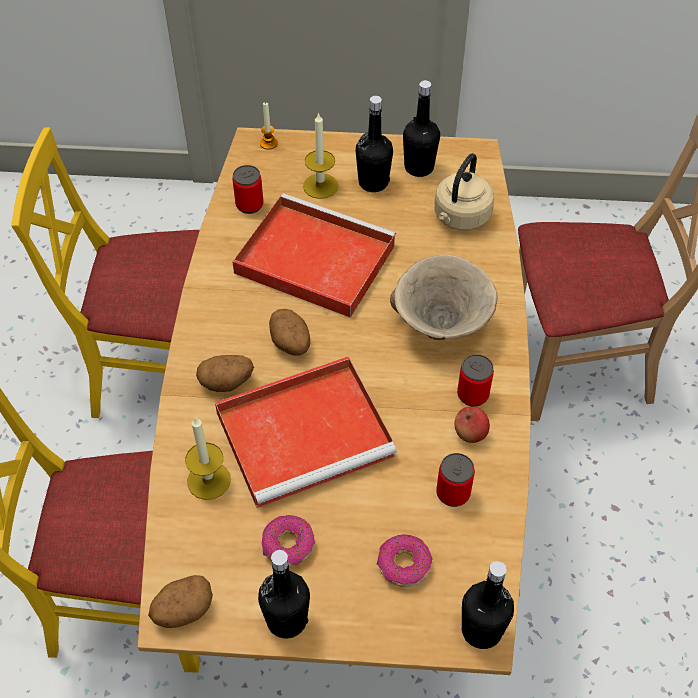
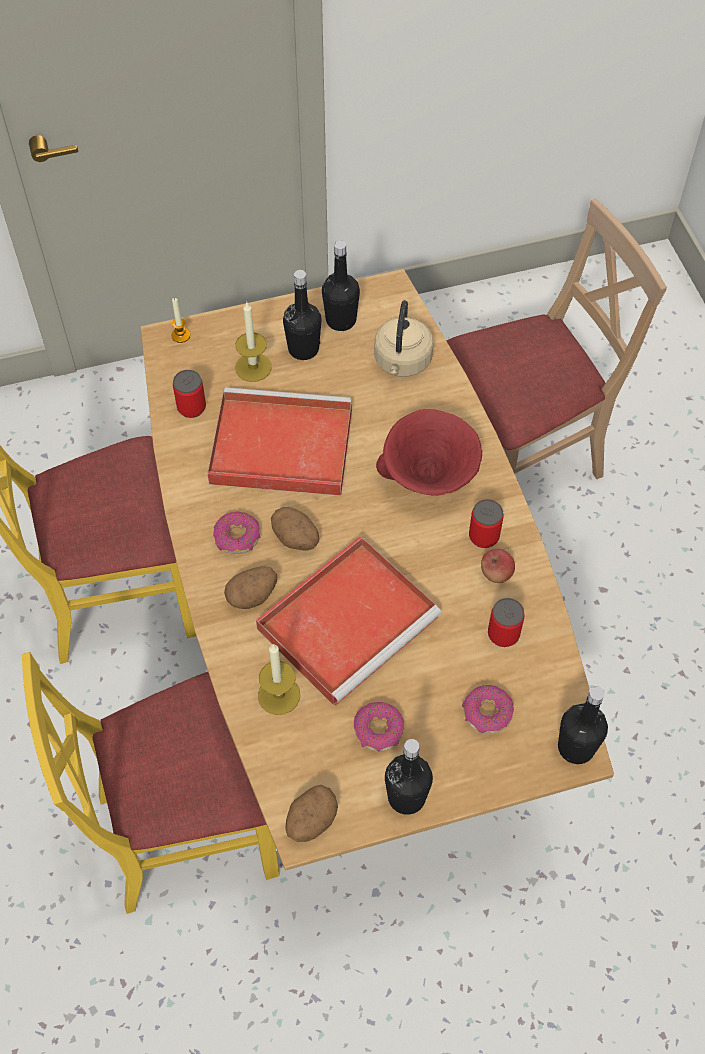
camera: 20 degrees left, 5 degrees up
(237, 327) = (237, 538): none -> donut
(441, 329) = (430, 481): beige bowl -> red bowl

